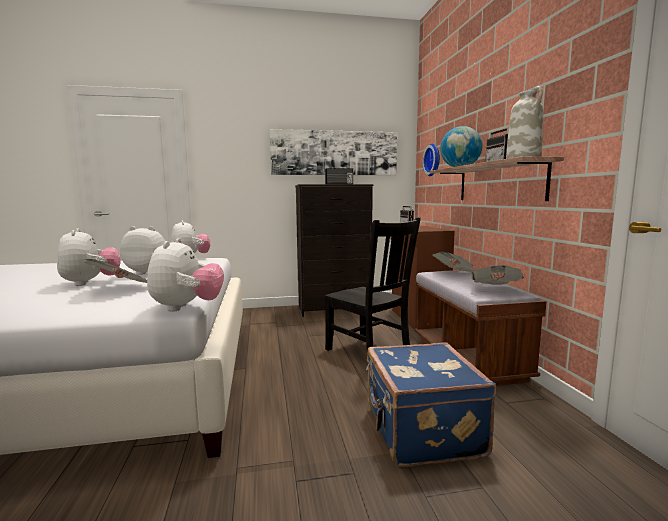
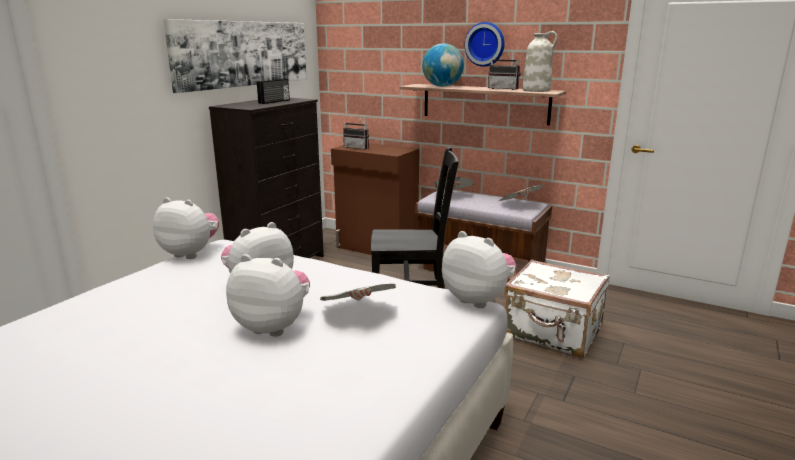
camera: 50 degrees left, 10 degrees up
(420, 431) = (553, 333): blue suitcase -> white suitcase
(433, 160) = (364, 64): wall clock -> wall clock (485, 44)

